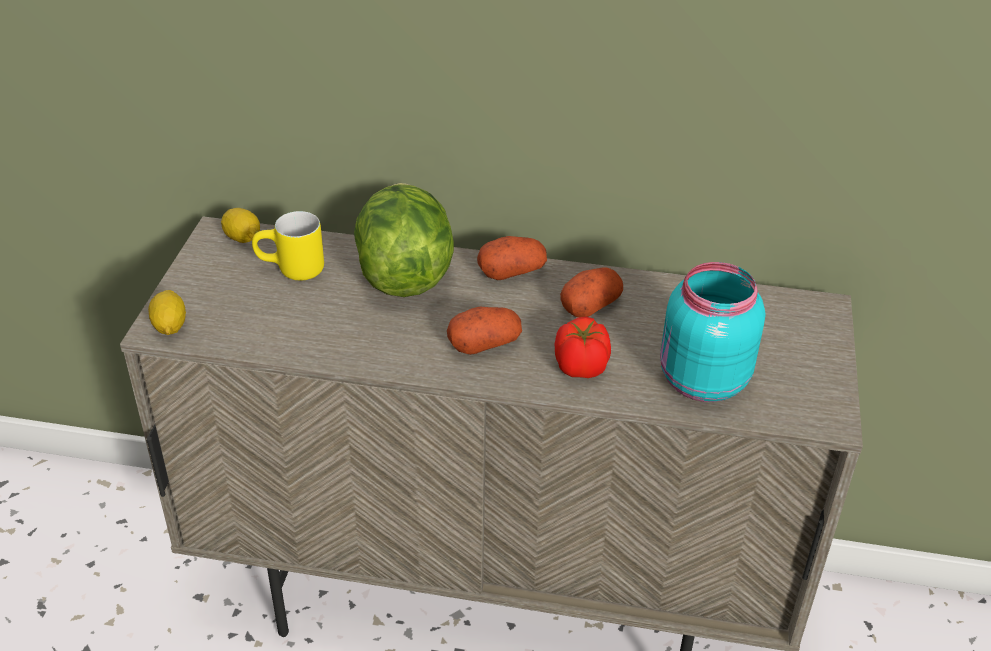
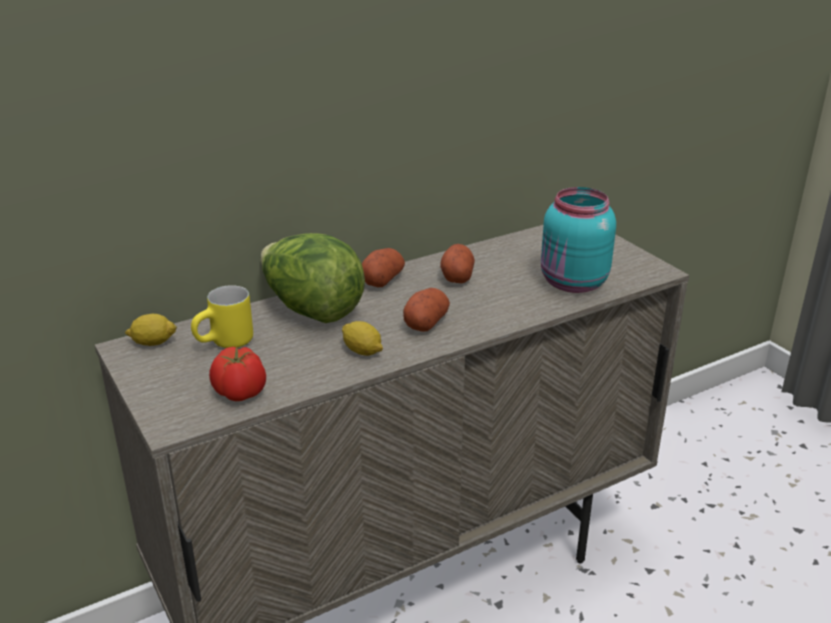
camera: 40 degrees left, 10 degrees down
(170, 325) = (179, 418): lemon -> lemon (362, 351)
(580, 367) = (500, 307): tomato -> tomato (239, 393)

